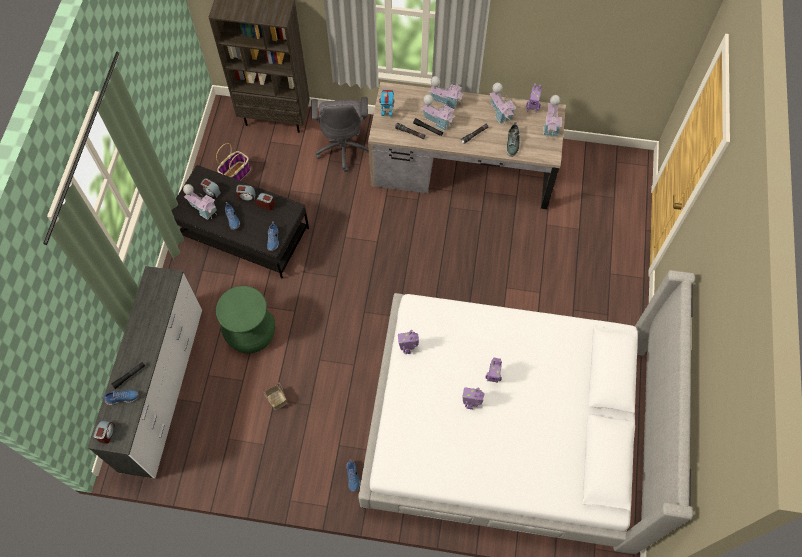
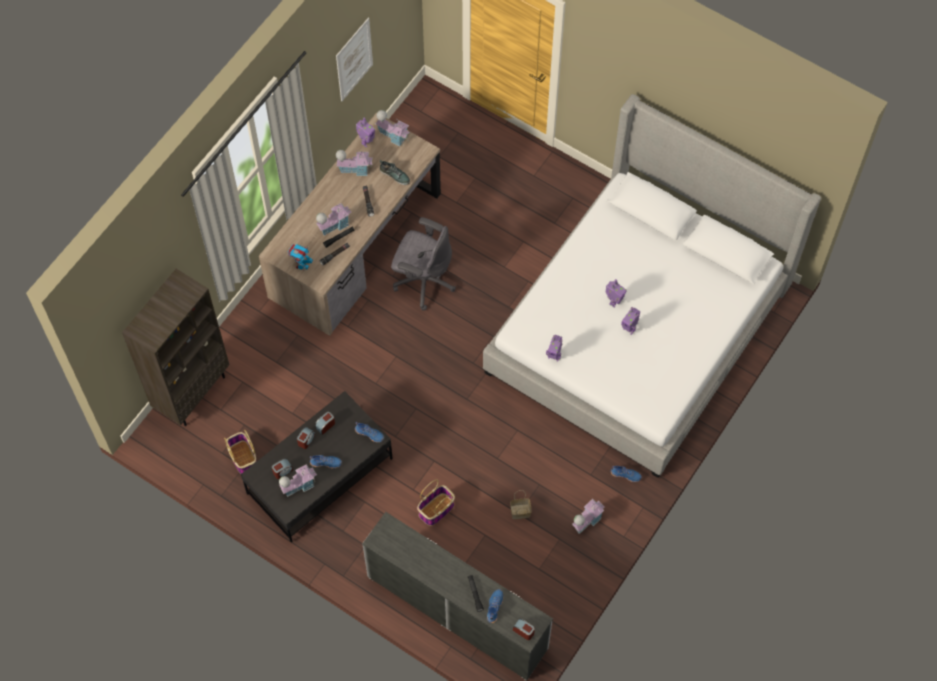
camera: 65 degrees left, 0 degrees up
(249, 332) = (436, 510): green stool -> basket
(343, 147) = (268, 342): grey office chair -> grey office chair (423, 281)
(445, 101) = (315, 209): toy house -> toy house (586, 521)
(578, 39) = (354, 59): none -> picture

